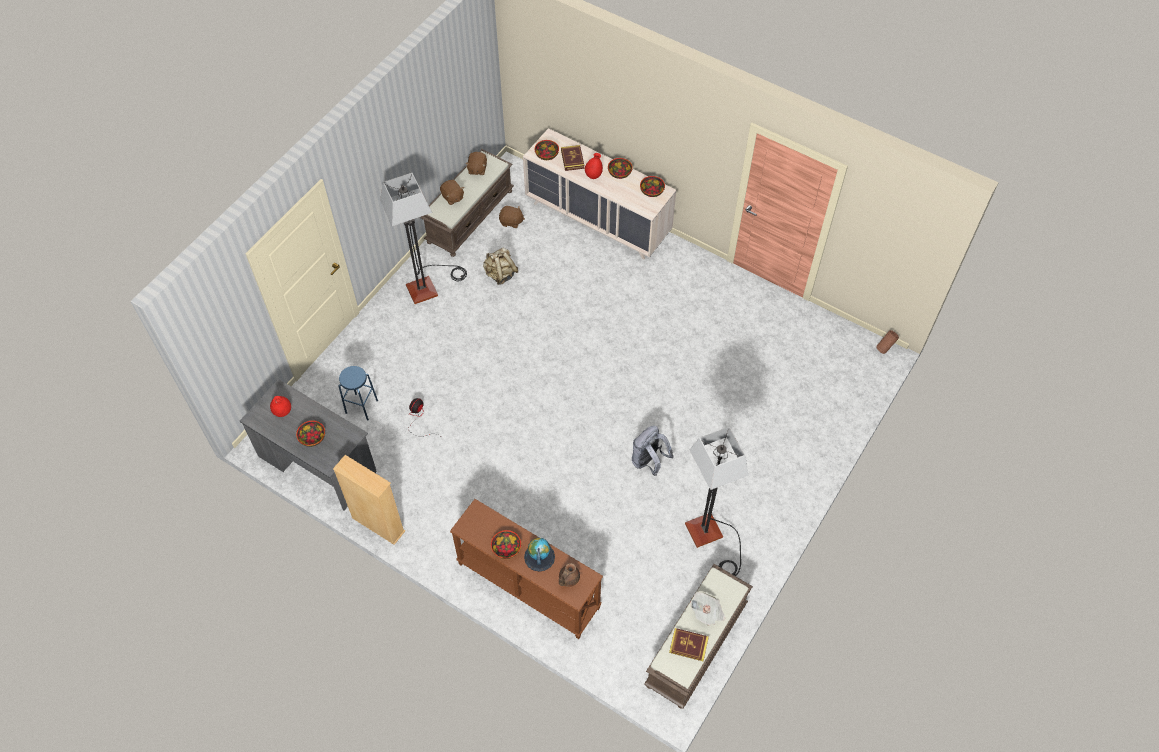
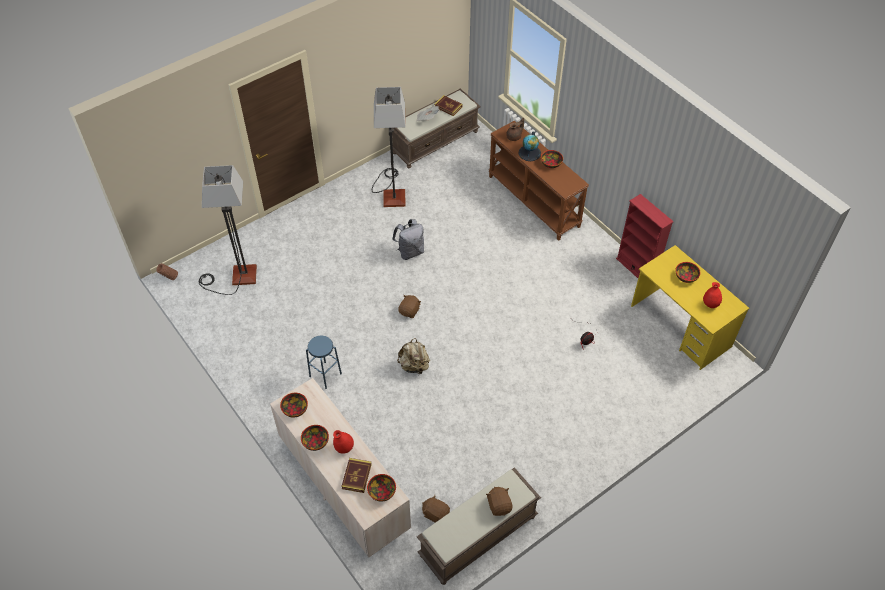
camera: 160 degrees left, 5 degrees down
(317, 464) = (680, 326): grey desk -> yellow desk
(361, 406) = (634, 362): blue stool -> blue stool (325, 375)
(378, 524) = (636, 268): beige bookcase -> red bookcase
(429, 285) = (544, 464): floor lamp -> floor lamp (236, 278)
(477, 169) = (460, 535): brown plush toy -> brown plush toy (409, 311)
(500, 274) = (469, 453): beige backpack -> beige backpack (414, 366)

